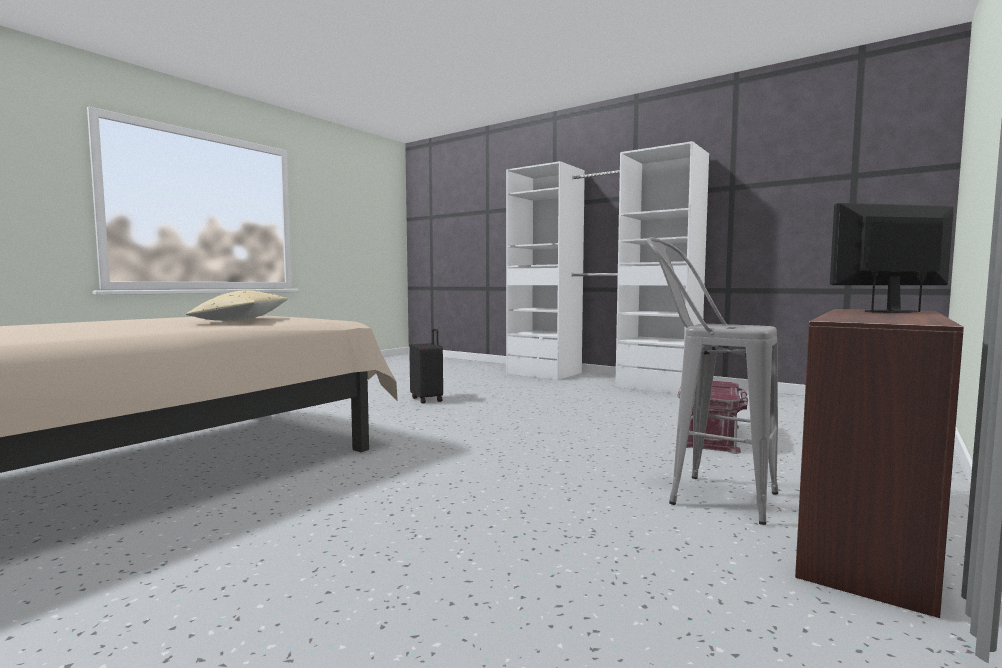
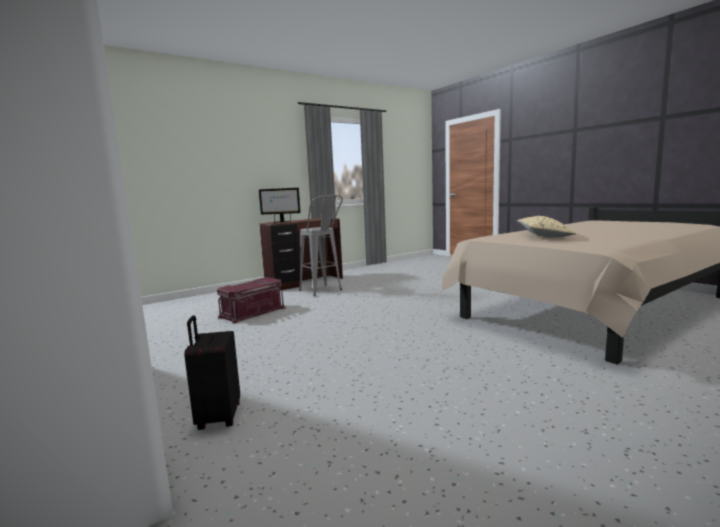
camera: 160 degrees left, 5 degrees up
(427, 399) = (413, 381): black suitcase -> black suitcase (218, 417)

